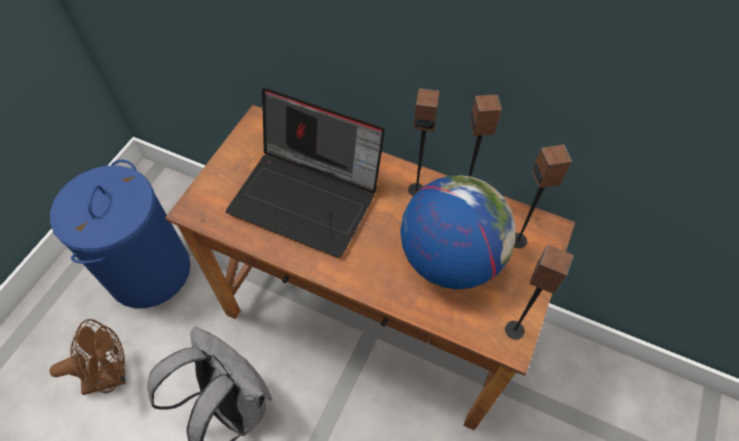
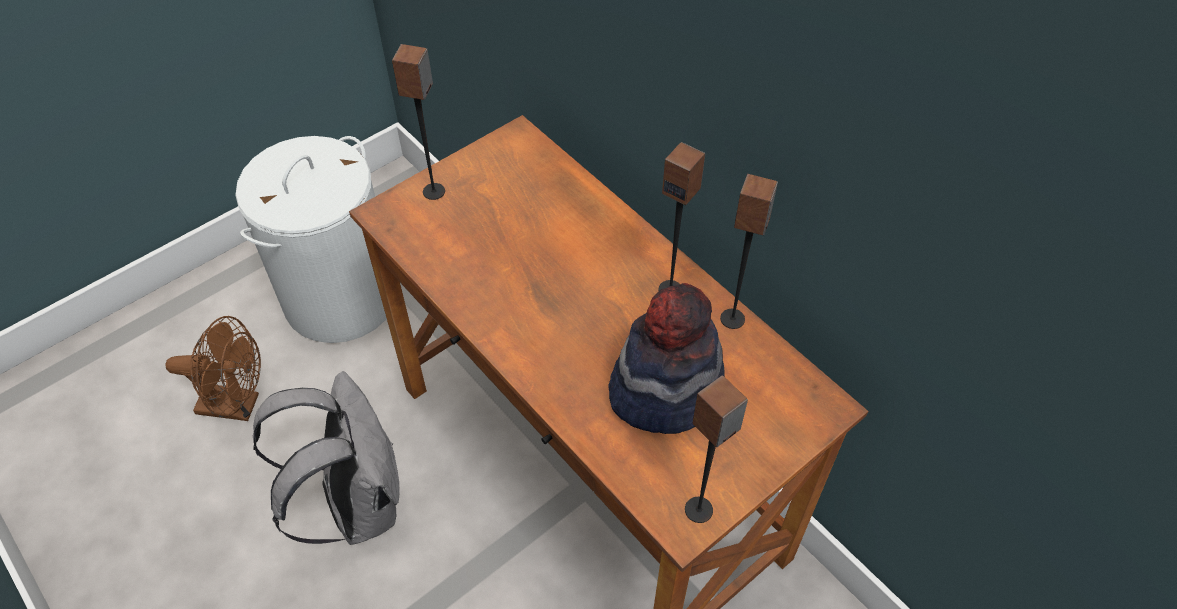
camera: 25 degrees right, 5 degrees down
(149, 270) = (341, 297): blue laundry basket -> white laundry basket
(308, 197) = (528, 248): laptop -> none
(450, 258) = (665, 389): globe -> hat
(518, 240) = (771, 403): speaker -> speaker (434, 191)

